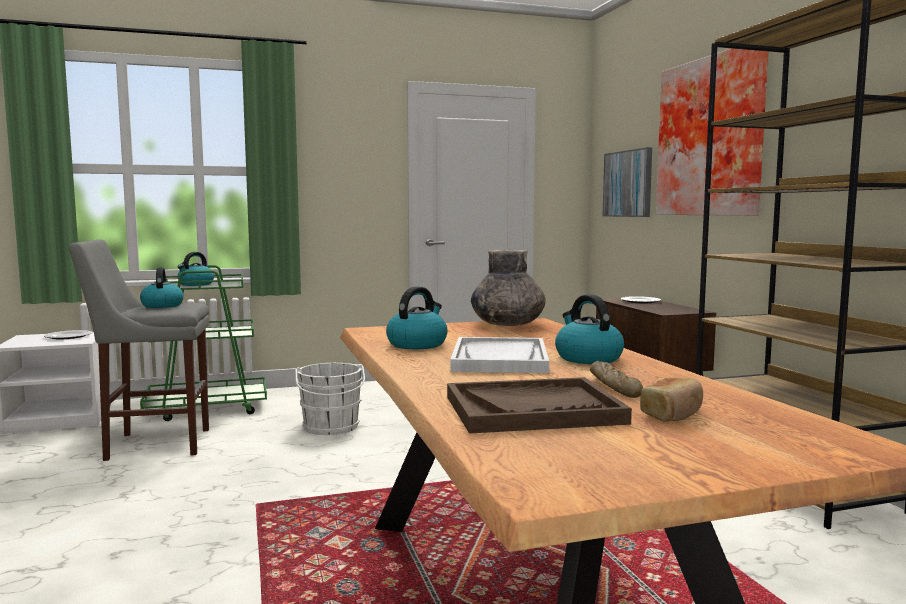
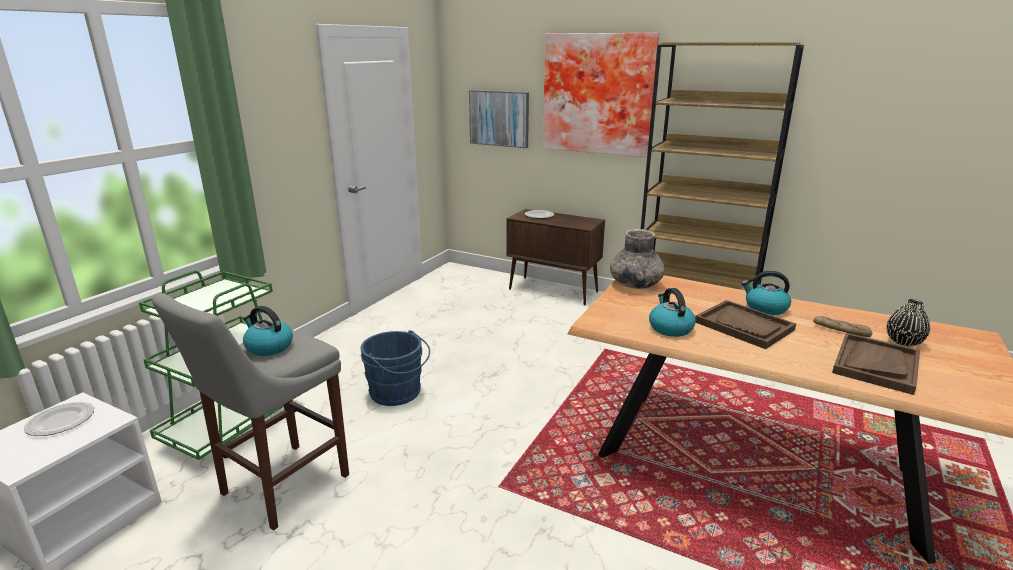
camera: 45 degrees left, 15 degrees up
(195, 284) = (201, 301): kettle -> none
(331, 428) = (398, 393): white bucket -> blue bucket
(500, 359) = (744, 326): white tray -> brown tray
(673, 413) = (903, 342): bread -> black vase

